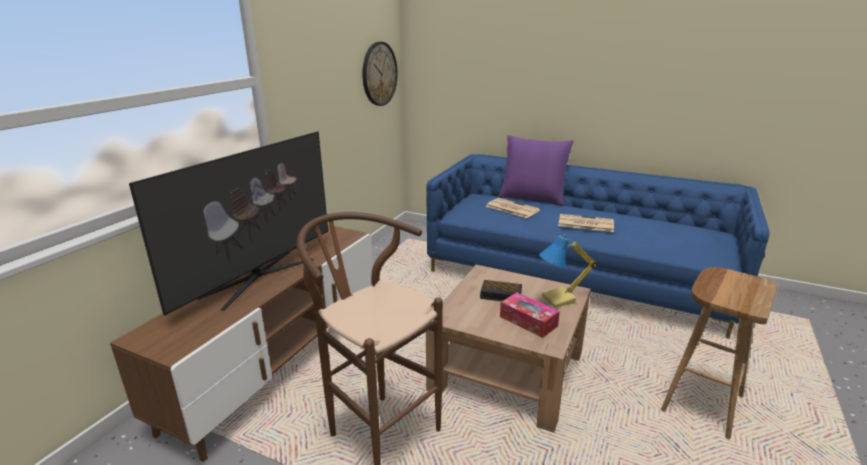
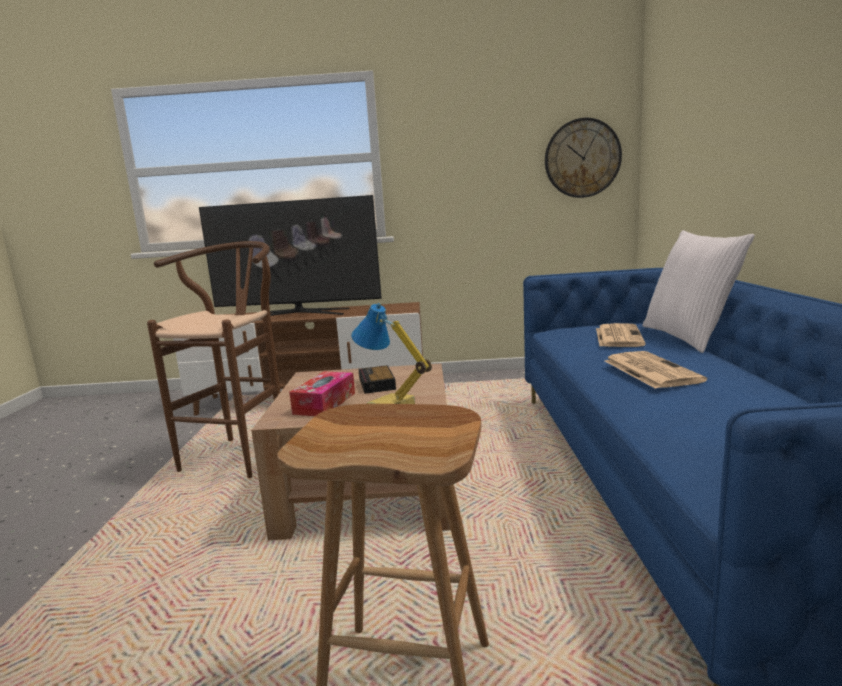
camera: 65 degrees right, 10 degrees down
(532, 198) = (688, 337): purple pillow -> white pillow

